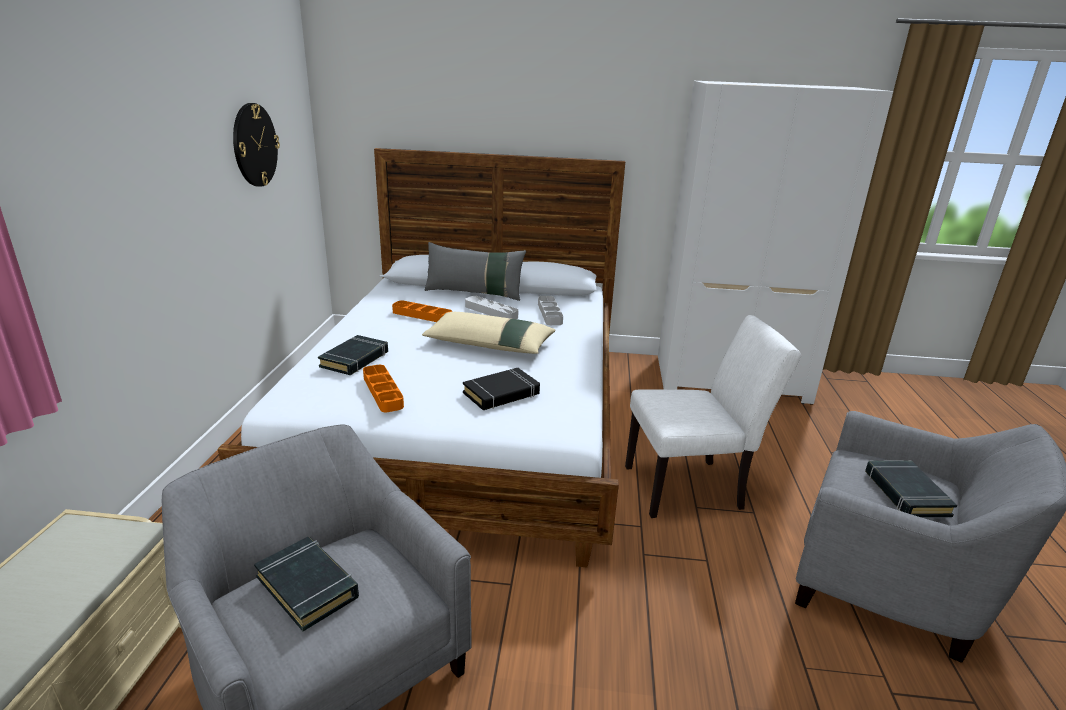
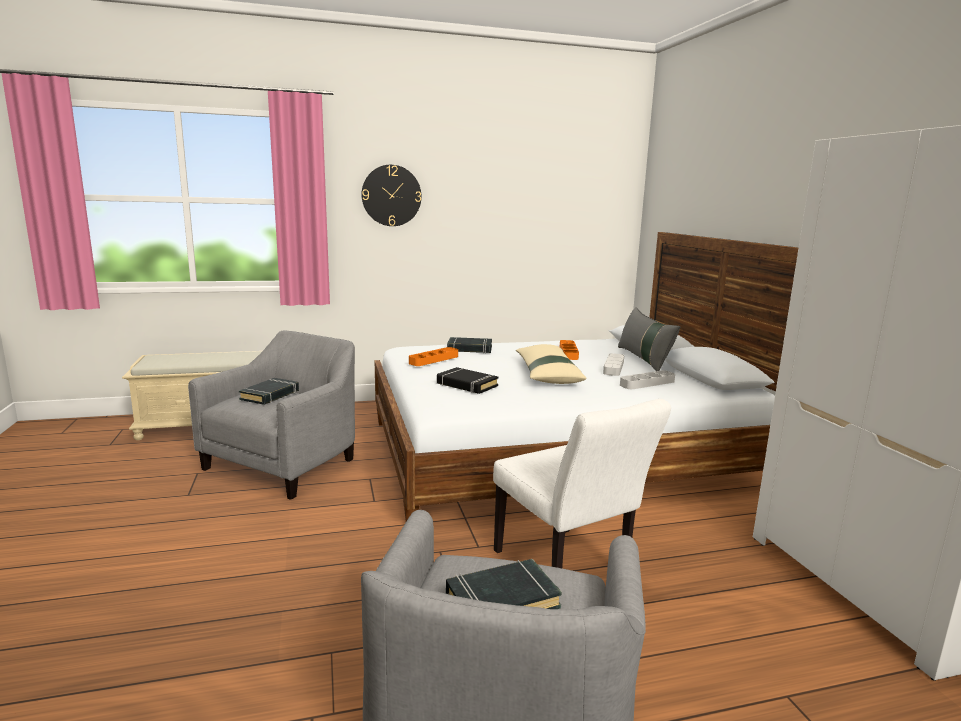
camera: 70 degrees right, 10 degrees down
(254, 145) = (550, 217): wall clock -> wall clock (391, 195)

